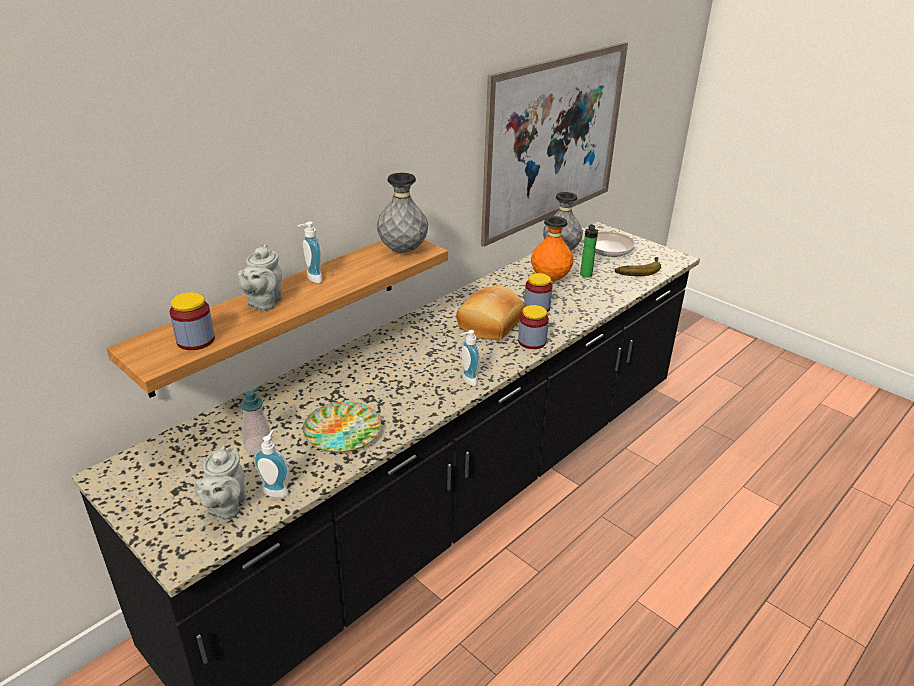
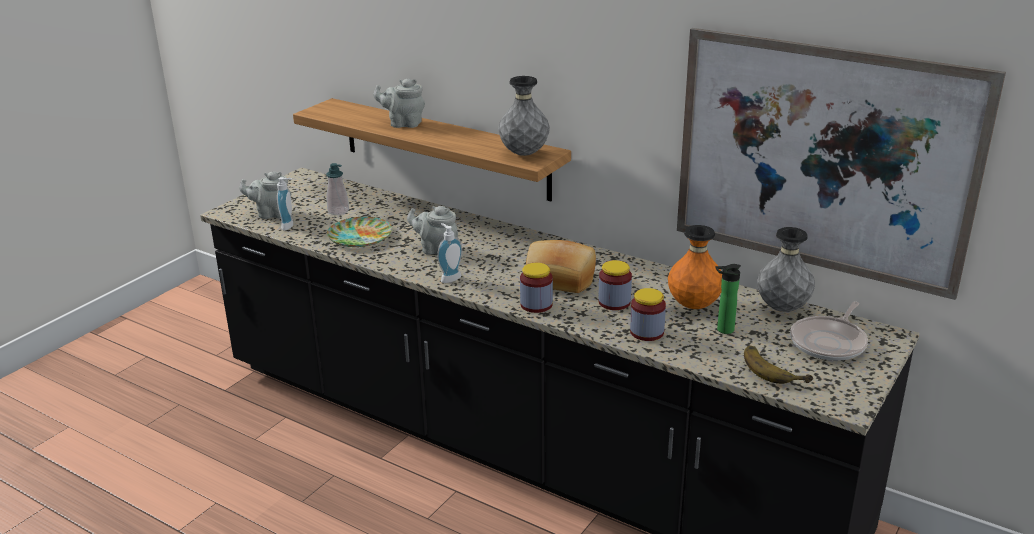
camera: 80 degrees right, 5 degrees down
(195, 340) = (344, 116): jar -> jar (647, 332)
(312, 279) = (450, 131): soap dispenser -> none
(403, 382) = (436, 250): none -> grey teapot

